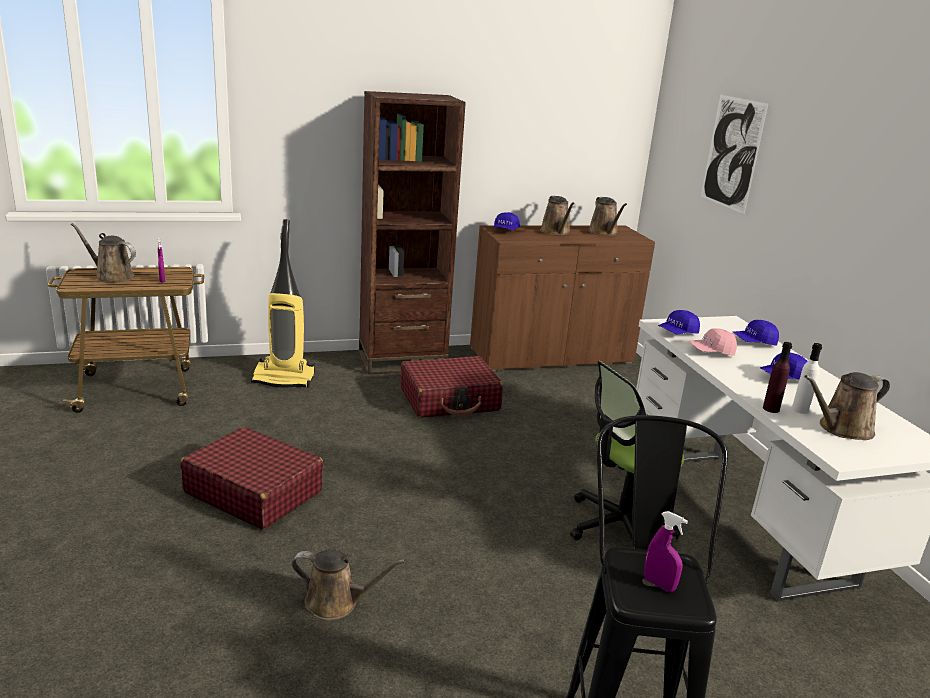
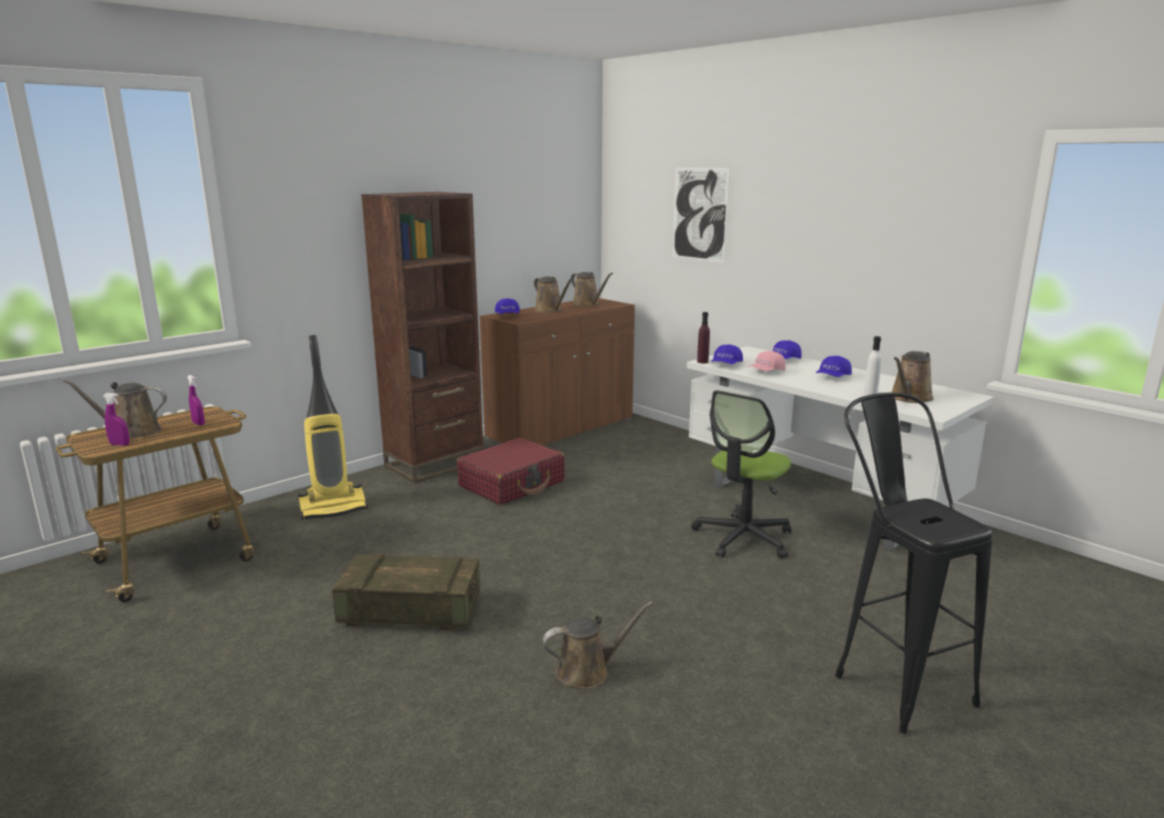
camera: 25 degrees left, 5 degrees down
(253, 492) = (411, 611): red suitcase -> crate
(659, 584) = (934, 521): purple spray bottle -> purple spray bottle (119, 444)
(771, 409) = (853, 397): purple bottle -> purple bottle (702, 362)

